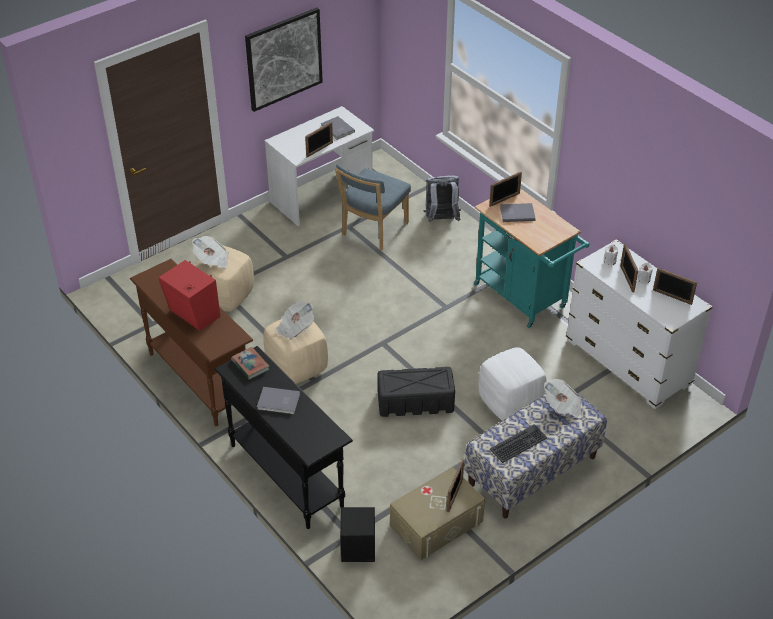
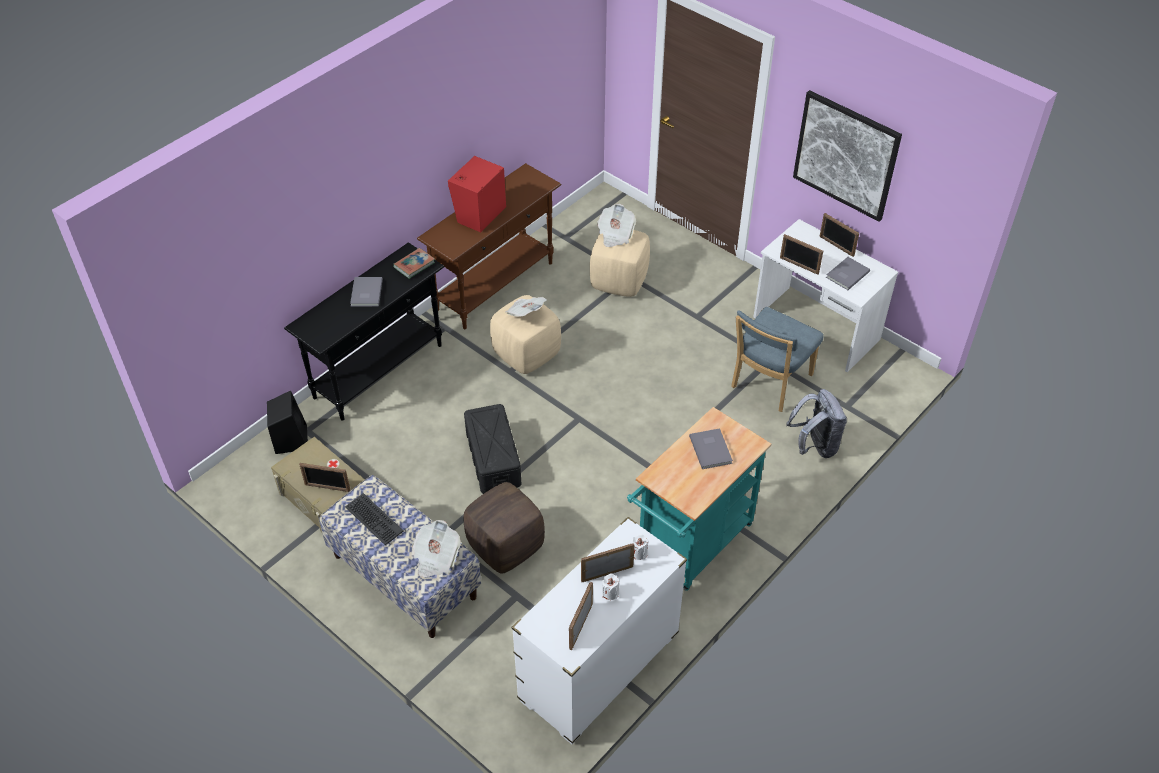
camera: 80 degrees right, 5 degrees up
(372, 231) = (769, 383): blue chair -> blue chair turned 75 degrees counterclockwise
(504, 200) = (735, 435): picture frame -> picture frame (836, 246)
(510, 404) = (505, 546): white ottoman -> brown ottoman

